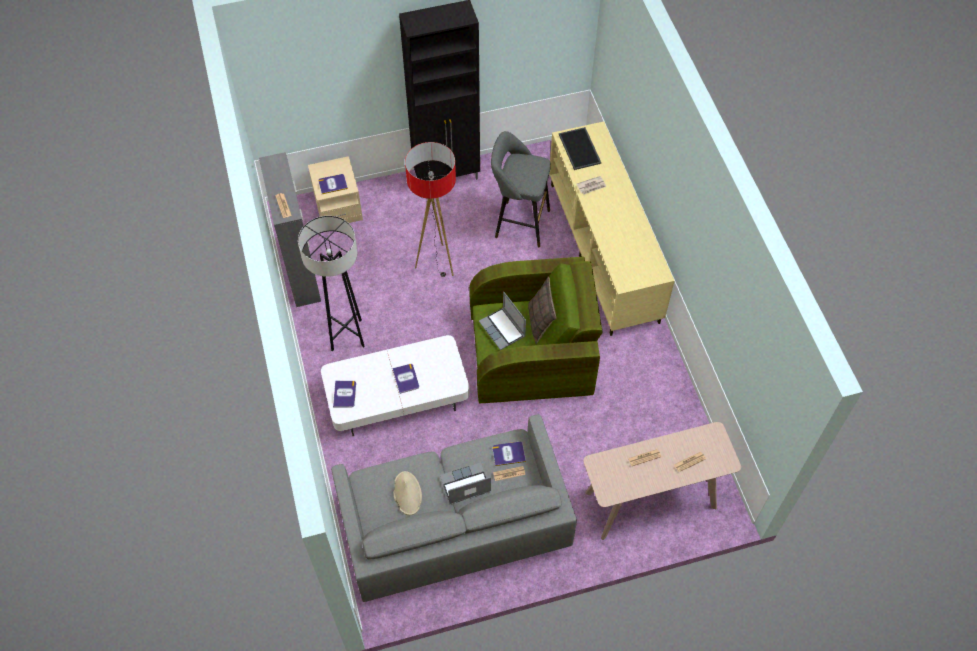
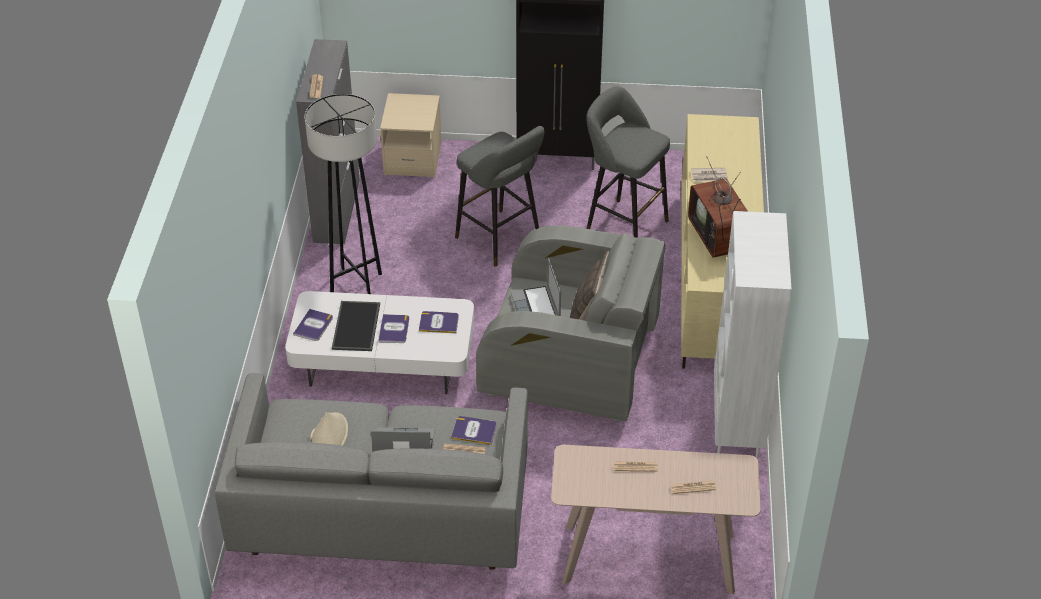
camera: 20 degrees right, 15 degrees down
(333, 184) = (406, 117): book -> book (439, 323)
(437, 263) = (501, 240): floor lamp -> grey stool
(532, 354) = (571, 361): green armchair -> grey armchair
(580, 149) = (714, 137): tray -> tray (357, 327)
(622, 240) = (720, 238): none -> television
(667, 372) = (738, 426): none -> white bookcase

